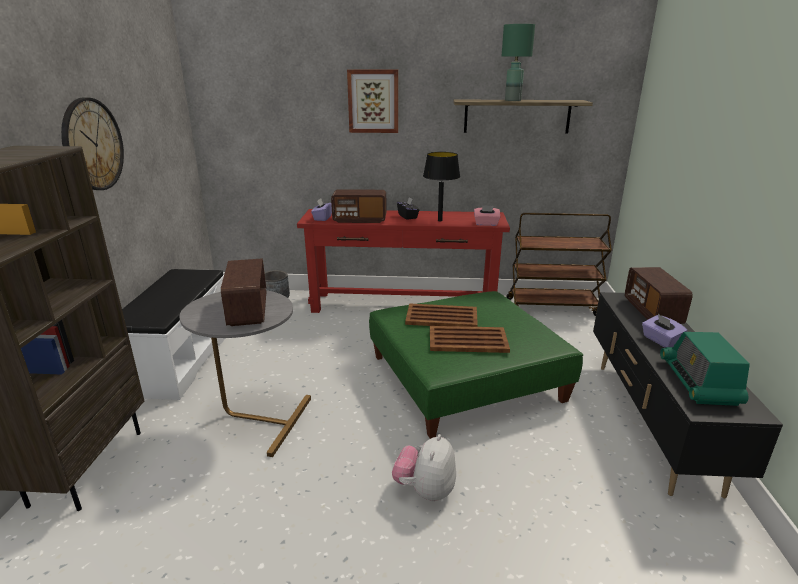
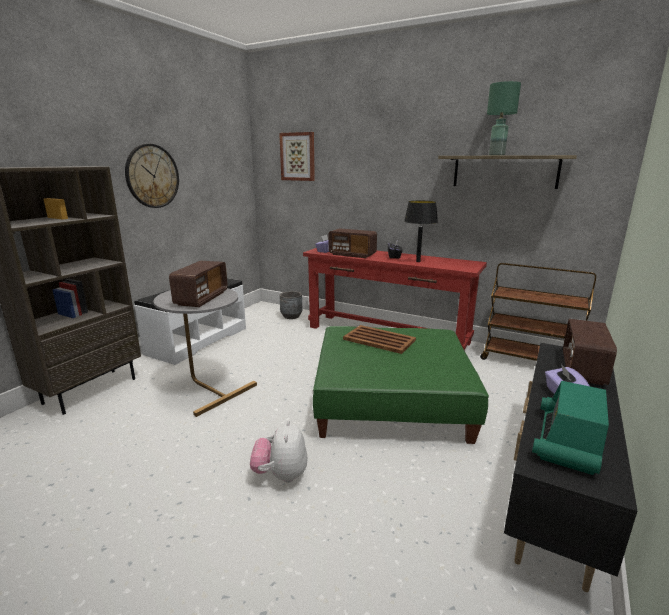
camera: 25 degrees right, 5 degrees down
(373, 101) = (378, 158): picture -> picture (298, 156)
(425, 490) = (281, 475): plush toy -> plush toy turned 45 degrees counterclockwise
(468, 340) = (382, 360): brown tray -> none
(486, 224) = (457, 268): pink tissue box -> none

